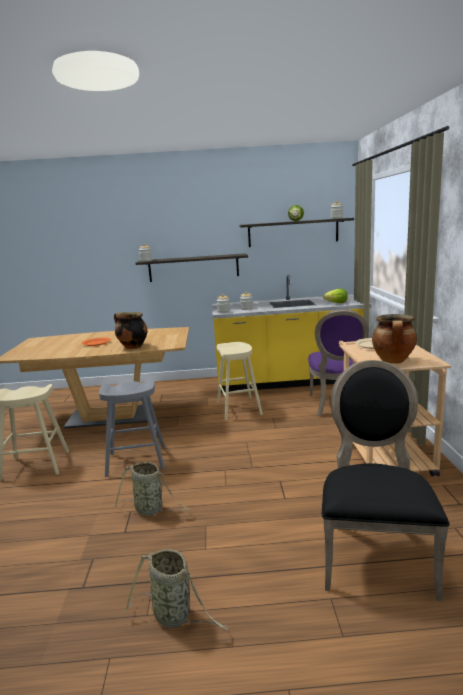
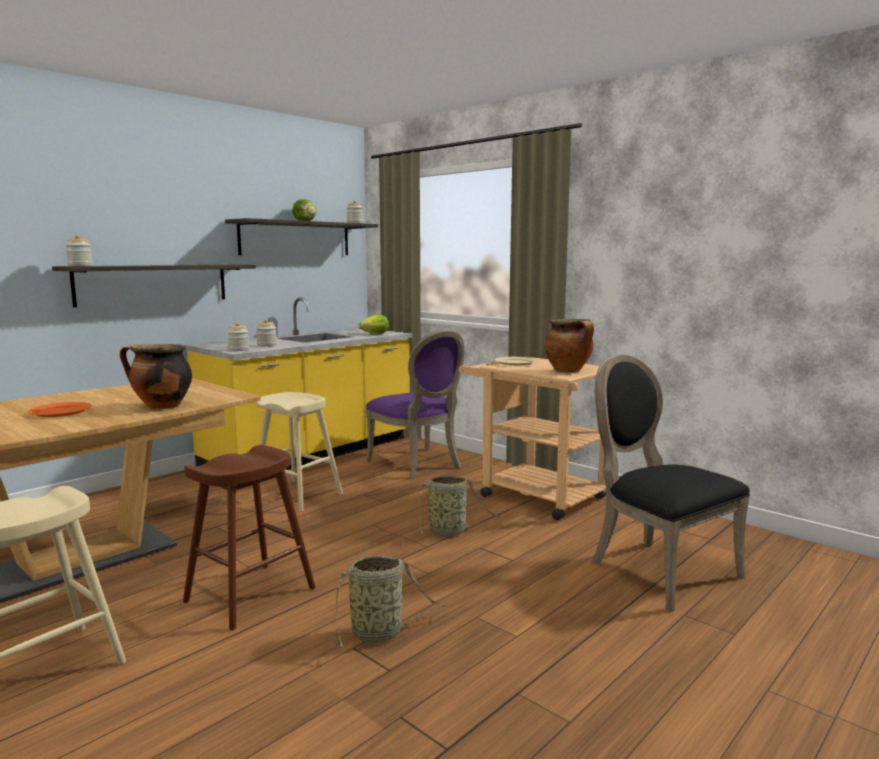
camera: 45 degrees left, 5 degrees down
(136, 461) = (250, 595): grey stool -> brown stool
(175, 616) = (597, 704): basket -> basket (450, 532)

